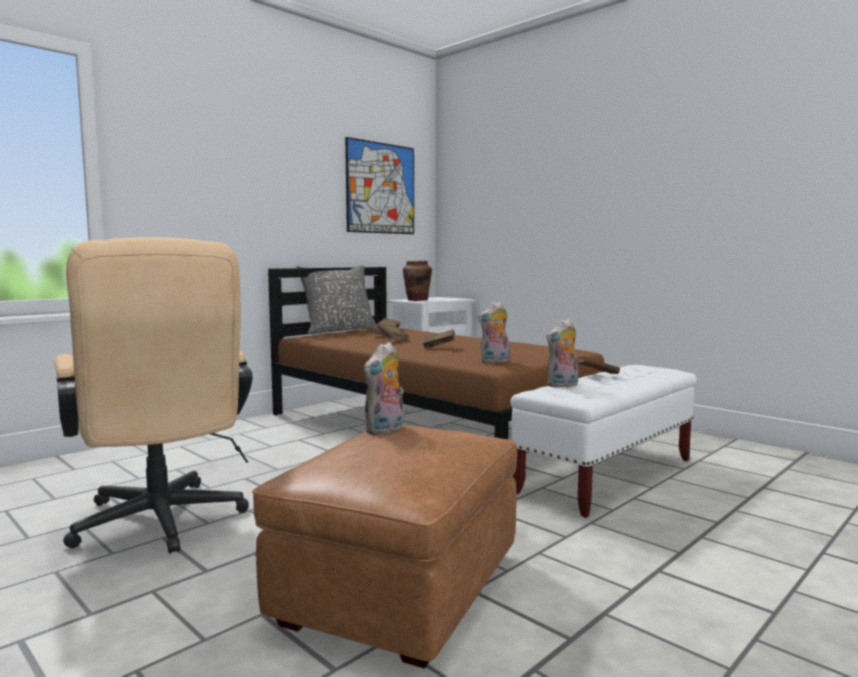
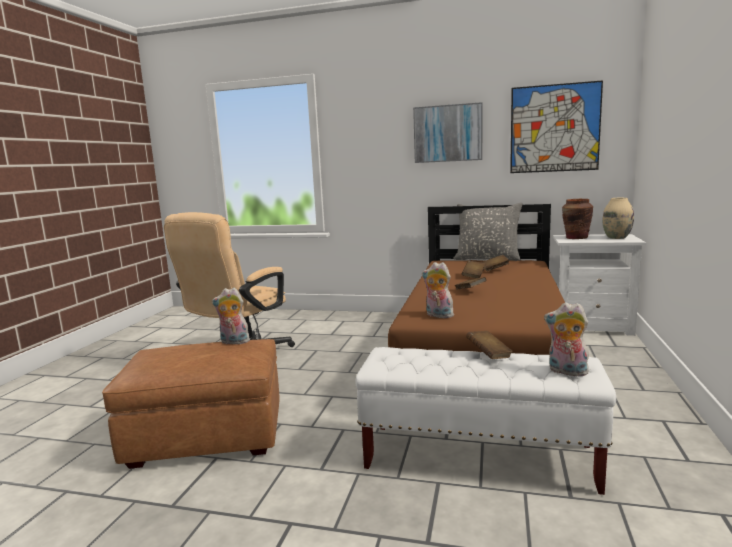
camera: 60 degrees right, 5 degrees up
(284, 177) = (447, 133): none -> picture
(443, 298) = (616, 237): none -> beige vase
(562, 385) = (422, 352): plush toy -> plush toy (566, 372)

